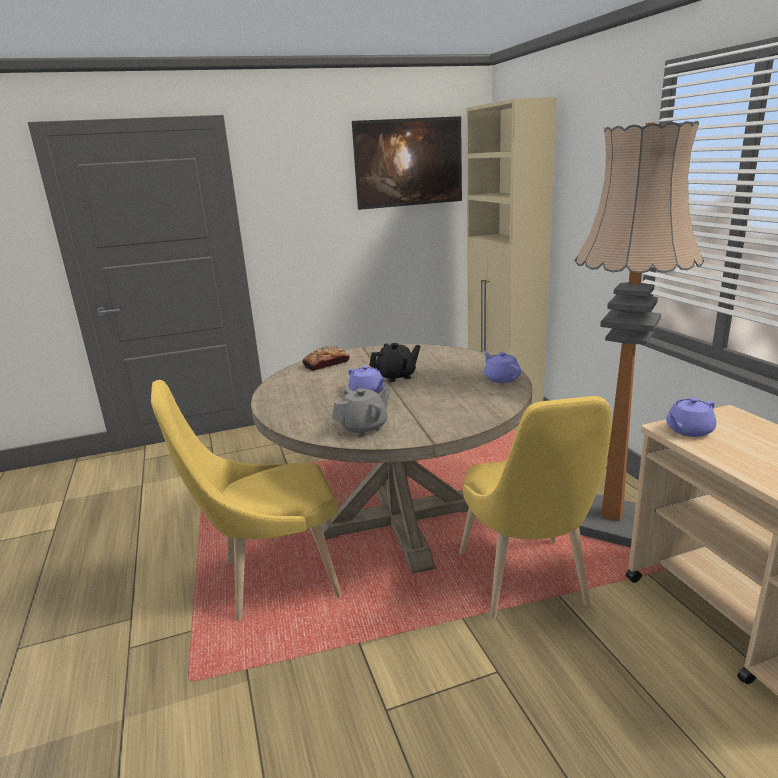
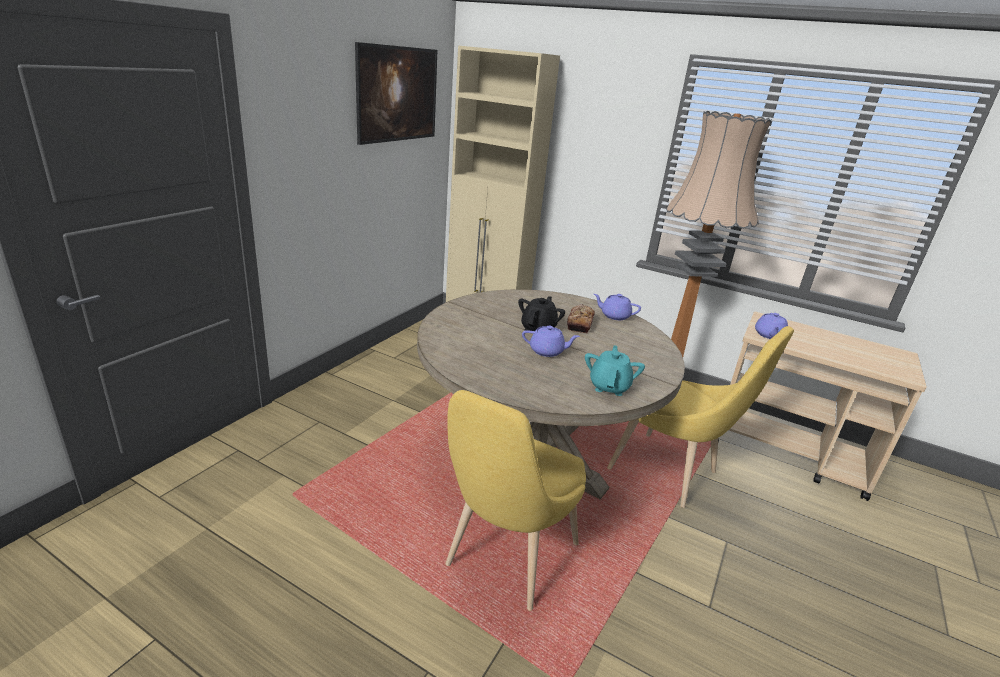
camera: 45 degrees left, 5 degrees up
(326, 364) = (452, 327): bread -> bread (580, 323)
(364, 428) = (609, 386): grey teapot -> turquoise teapot

